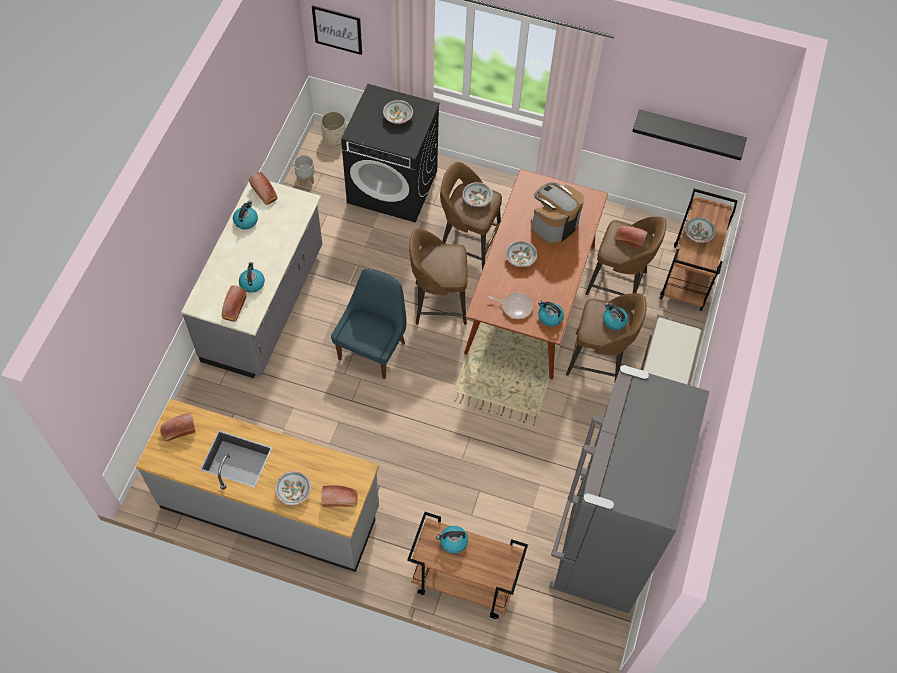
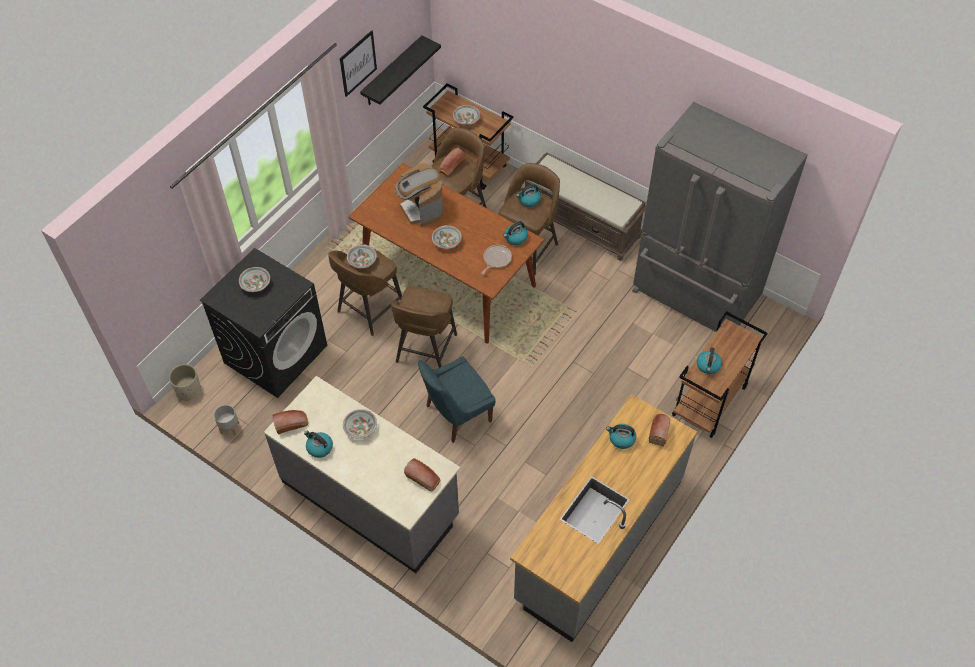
camera: 70 degrees left, 5 degrees down
(178, 431) = (550, 555): bread -> none
(252, 283) = (399, 457): kettle -> kettle (621, 439)
(293, 491) = (641, 467): bowl -> bowl (360, 428)
(337, 29) = (145, 288): picture -> picture (358, 63)
(373, 349) = (456, 414): blue chair -> blue chair turned 75 degrees counterclockwise

